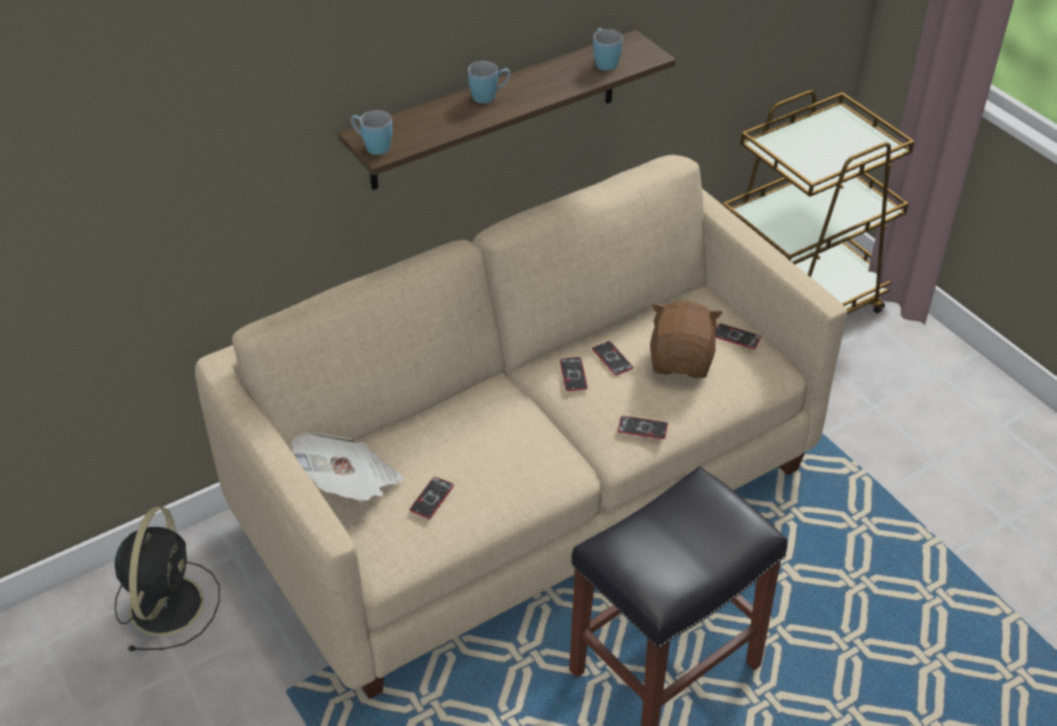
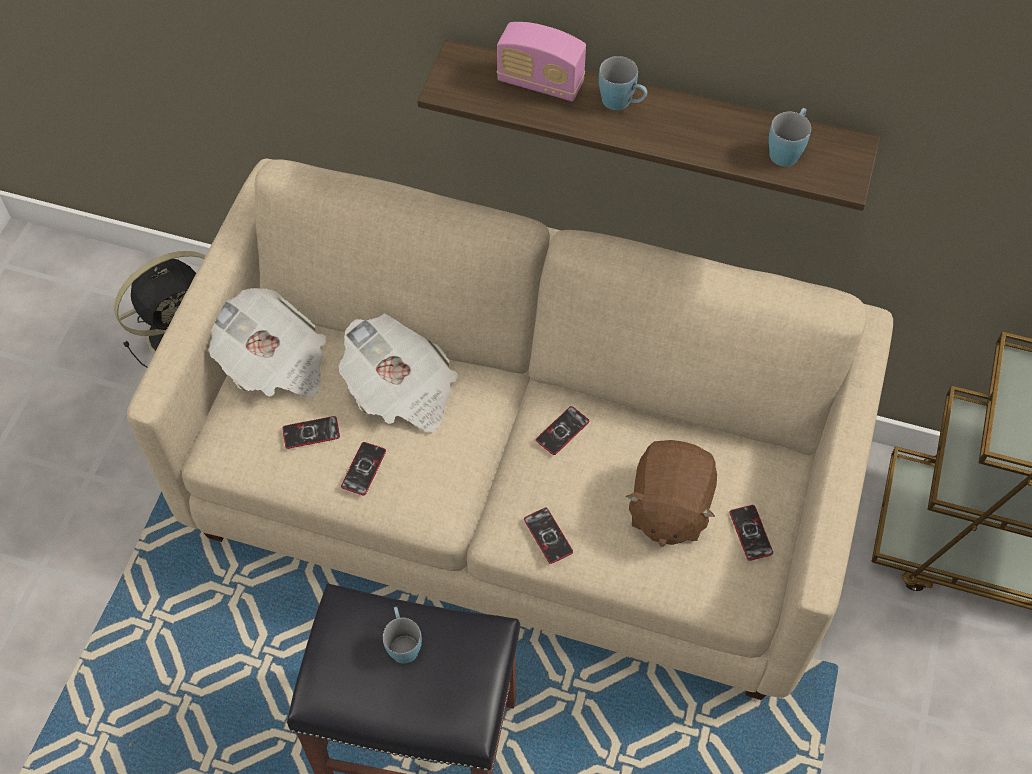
camera: 50 degrees right, 15 degrees up
(372, 146) = (450, 76): blue mug -> blue mug (402, 643)
(429, 116) = (540, 83): none -> radio
(452, 431) = (402, 390): none -> newspaper
(612, 359) = (612, 448): phone -> phone (363, 469)
(682, 360) = (668, 507): brown plush toy -> brown plush toy turned 135 degrees clockwise

